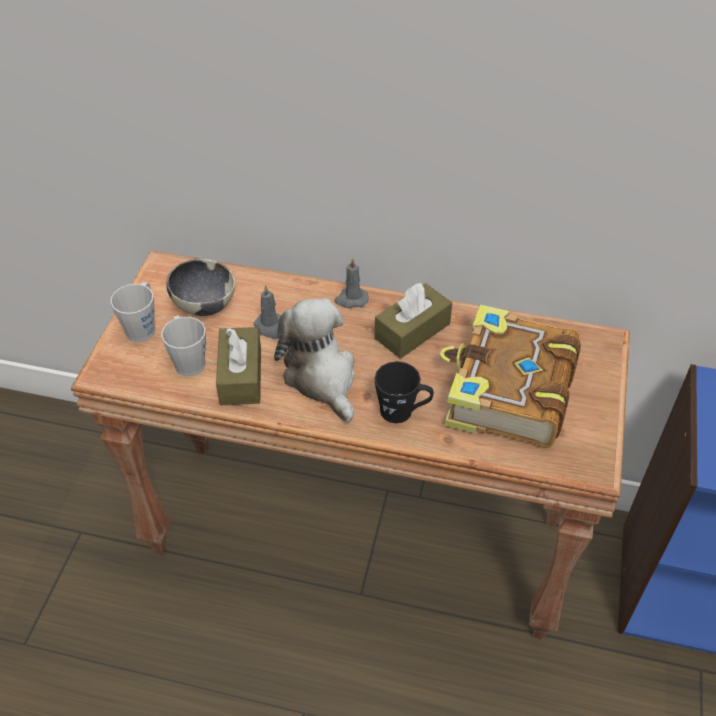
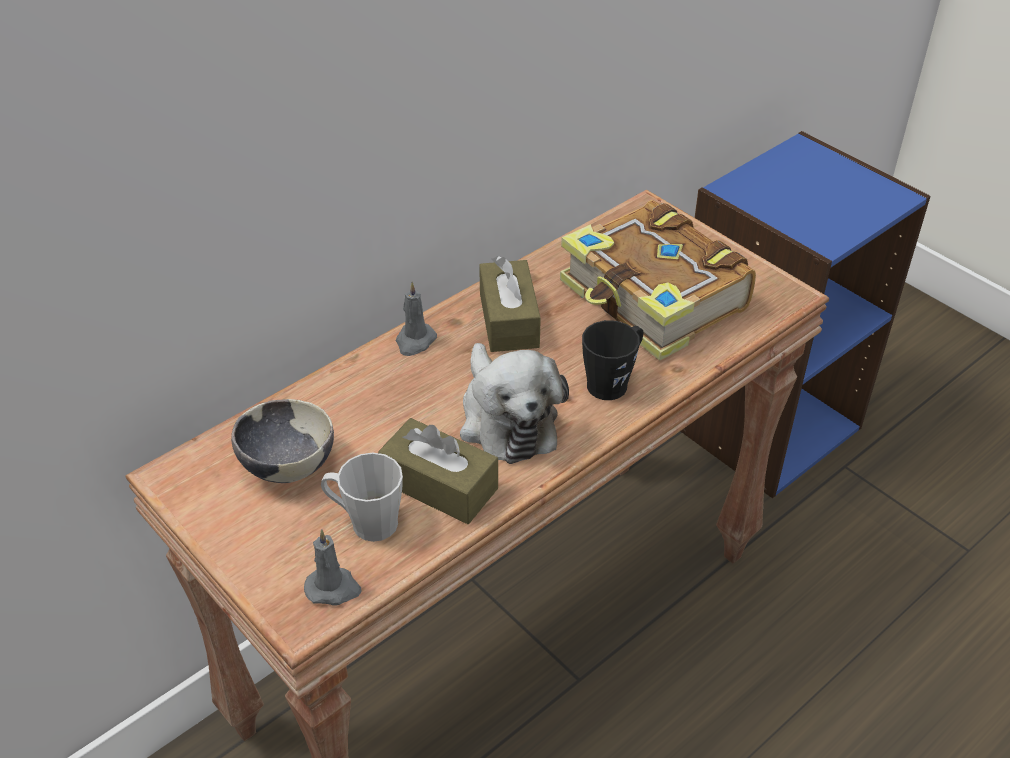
camera: 55 degrees left, 5 degrees down
(143, 326) = (261, 541): grey mug -> none
(270, 327) = (388, 425): grey candle -> grey candle (333, 588)
(321, 377) = (506, 419): plush toy -> plush toy turned 120 degrees counterclockwise

